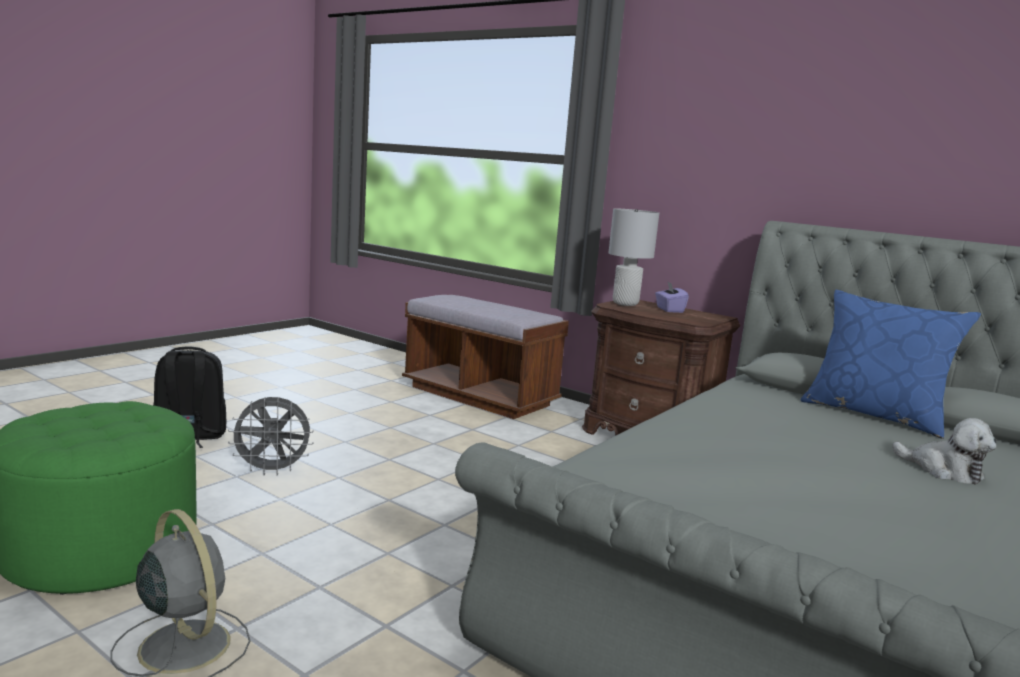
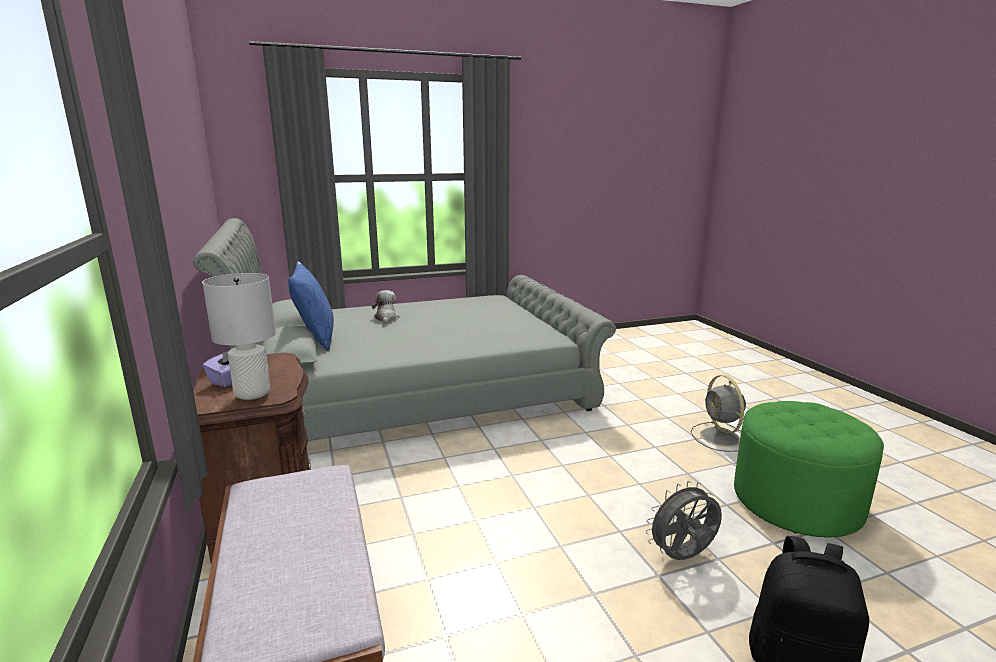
camera: 145 degrees left, 5 degrees up
(272, 471) = (682, 557): grey fan -> grey fan turned 45 degrees counterclockwise

